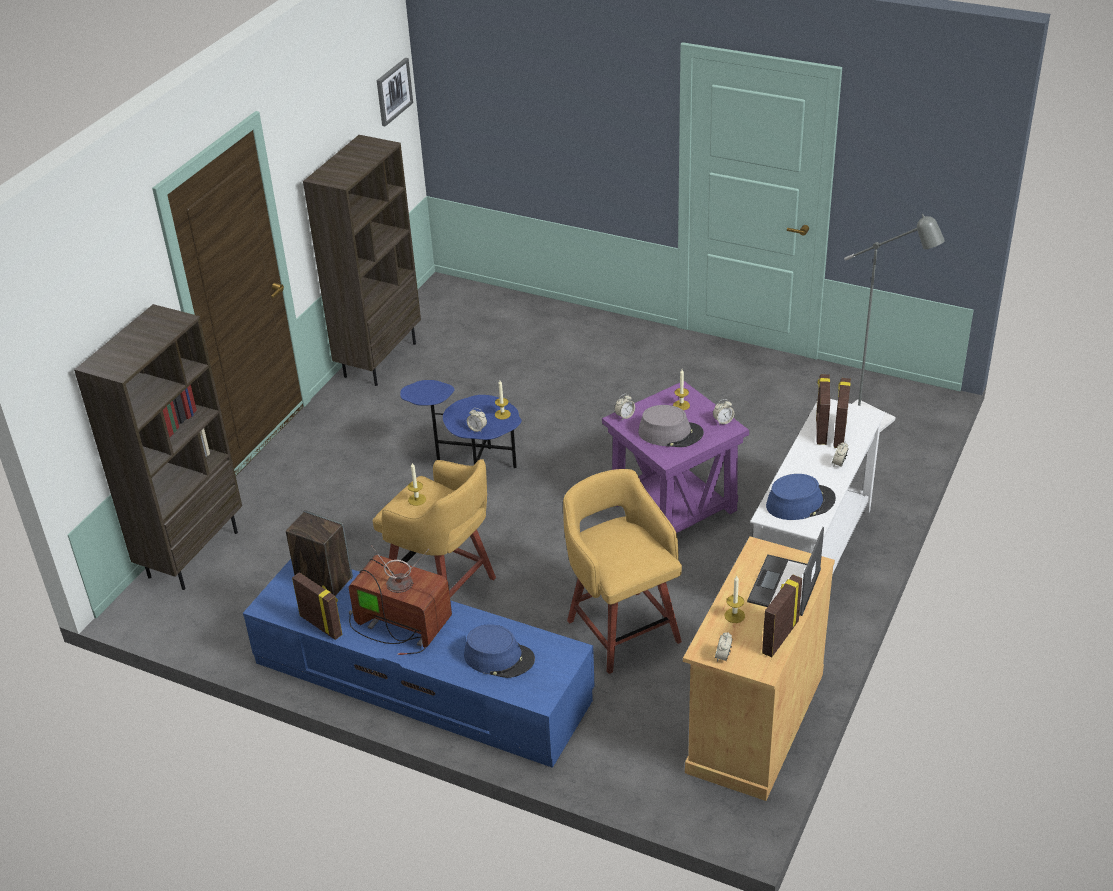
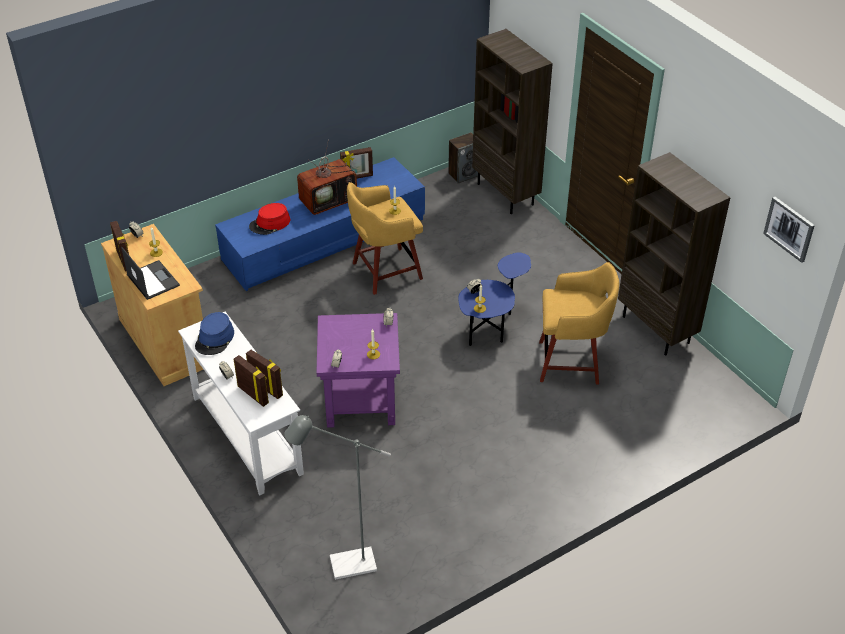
camera: 120 degrees right, 5 degrees up
(324, 581) = (390, 188): speaker -> speaker (464, 174)
(499, 657) = (270, 224): blue hat -> red hat
(622, 628) = (283, 325): yellow stool -> yellow stool (571, 363)
(670, 433) = (350, 335): grey hat -> none

